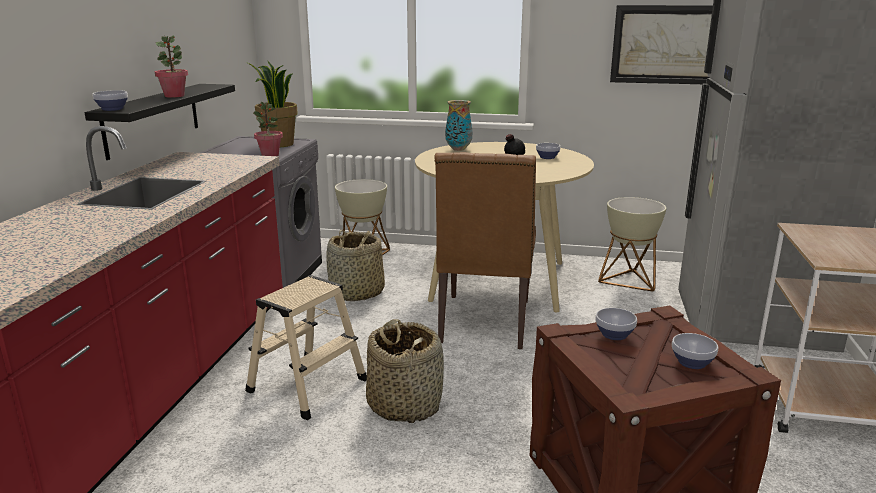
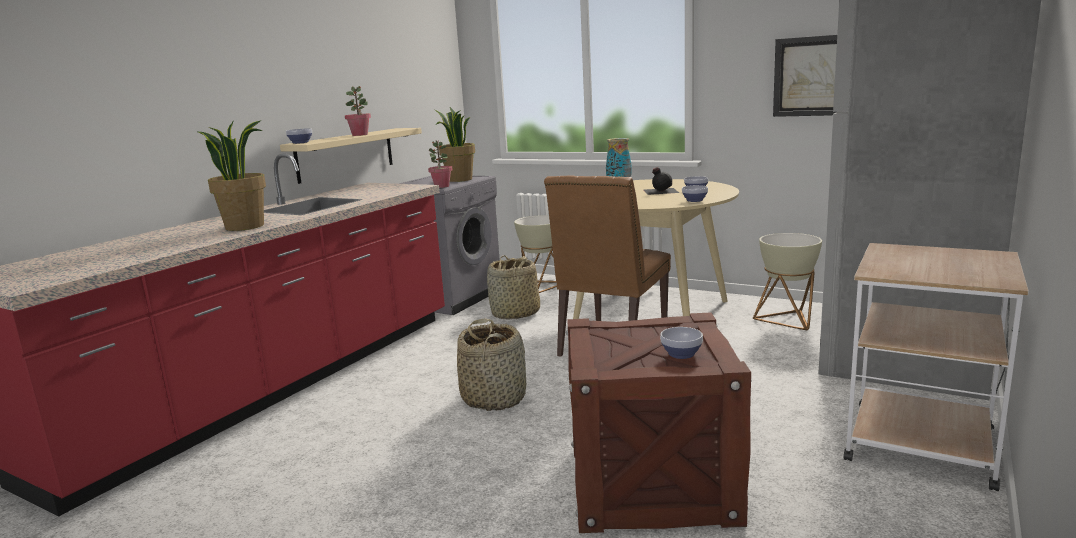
camera: 20 degrees right, 5 degrees down
(91, 232) = (245, 226): none -> potted plant
(152, 119) = (345, 154): black shelf -> beige shelf
(307, 385) = (426, 376): beige step ladder -> none
(613, 334) = (632, 329): bowl -> bowl (694, 200)

